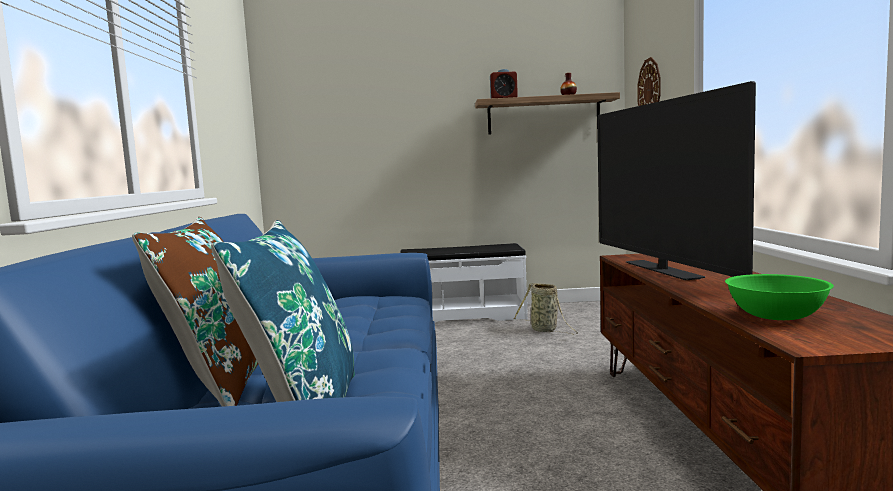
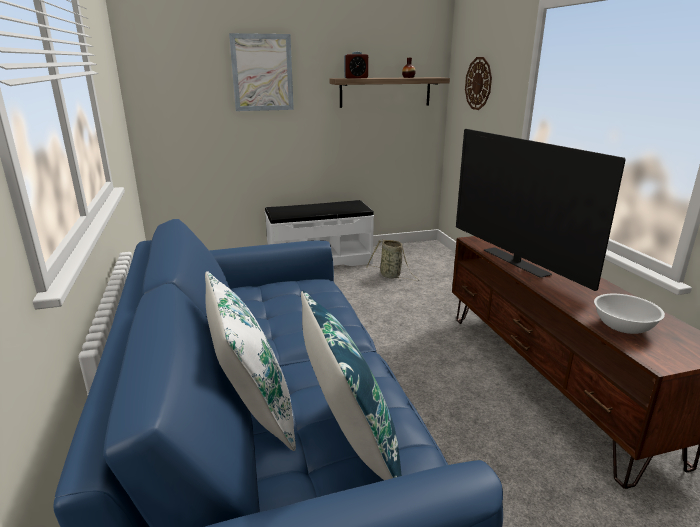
camera: 15 degrees left, 15 degrees up
(221, 382) = (253, 410): brown pillow -> white pillow
(399, 99) = (262, 73): none -> picture
(775, 316) = (623, 327): green bowl -> white bowl

